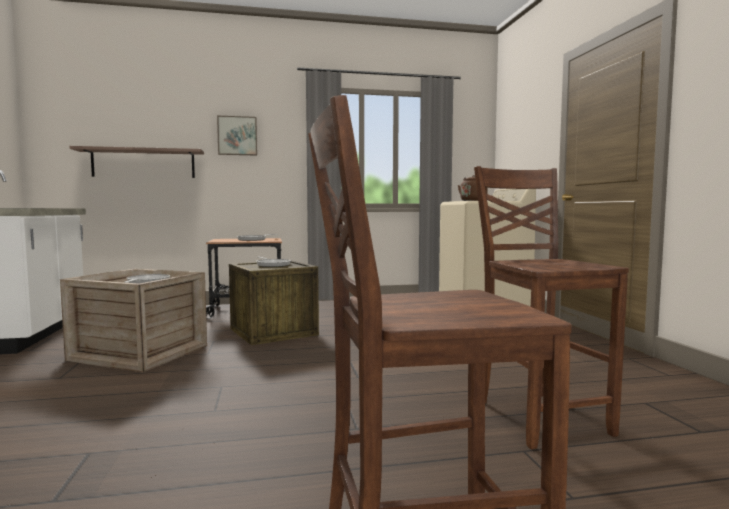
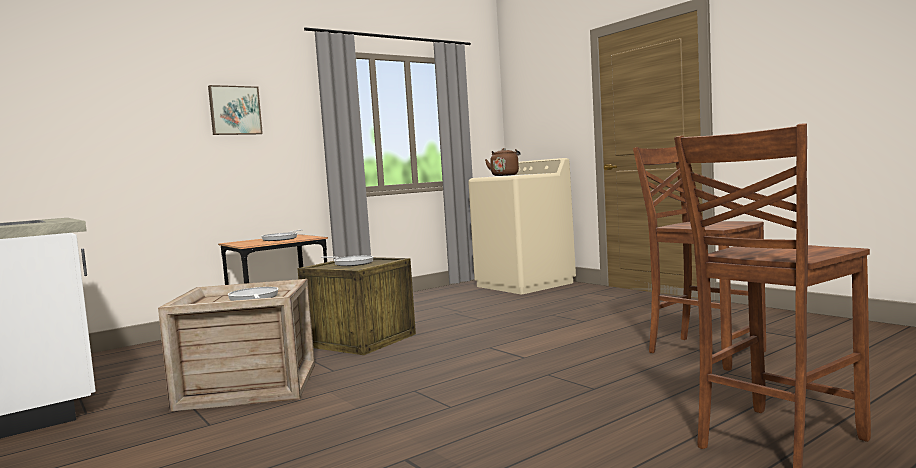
camera: 25 degrees left, 0 degrees up
(143, 163) = (112, 151): shelf -> none

